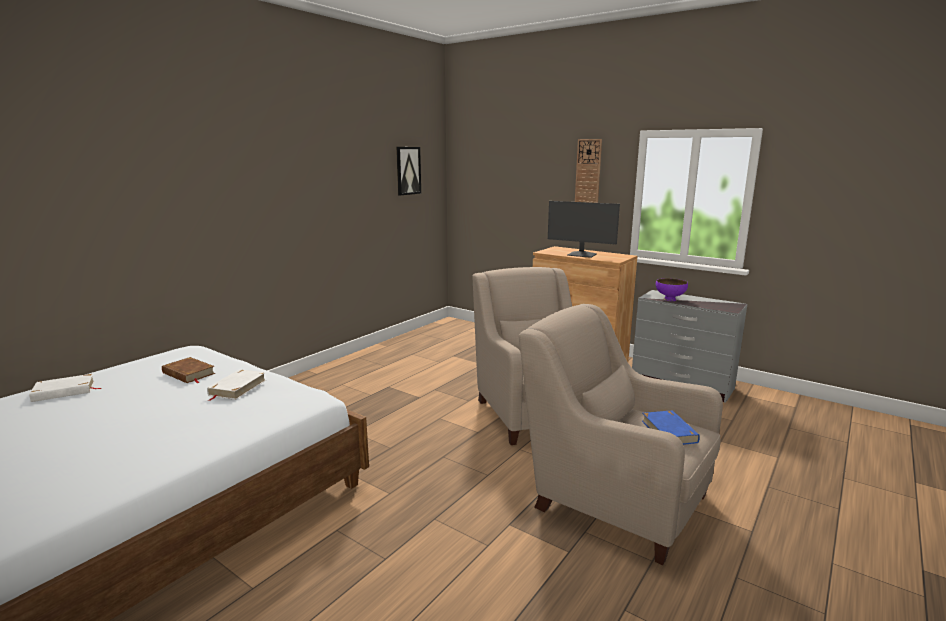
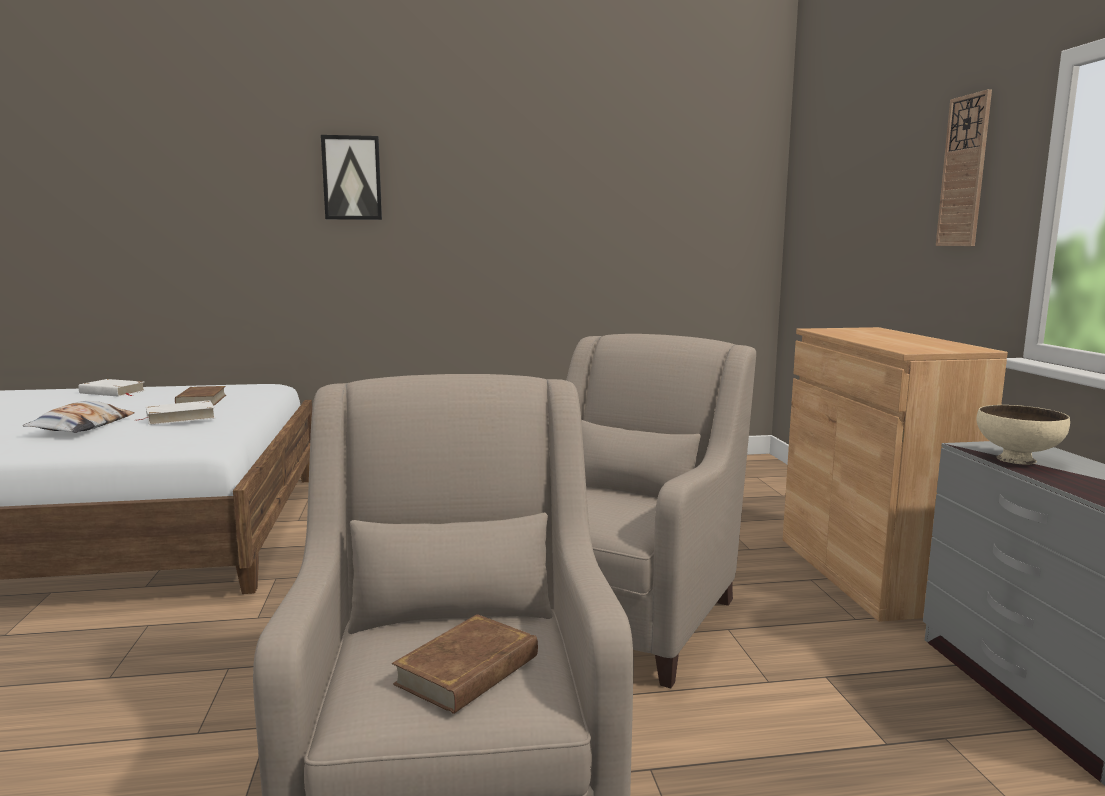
camera: 45 degrees right, 5 degrees down
(177, 419) = (82, 427): none -> pillow
(408, 170) = (690, 193): picture -> picture (352, 178)
(581, 255) = (874, 338): monitor -> none
(669, 431) = (469, 670): blue book -> brown book
(670, 299) = (1017, 460): purple bowl -> beige bowl

